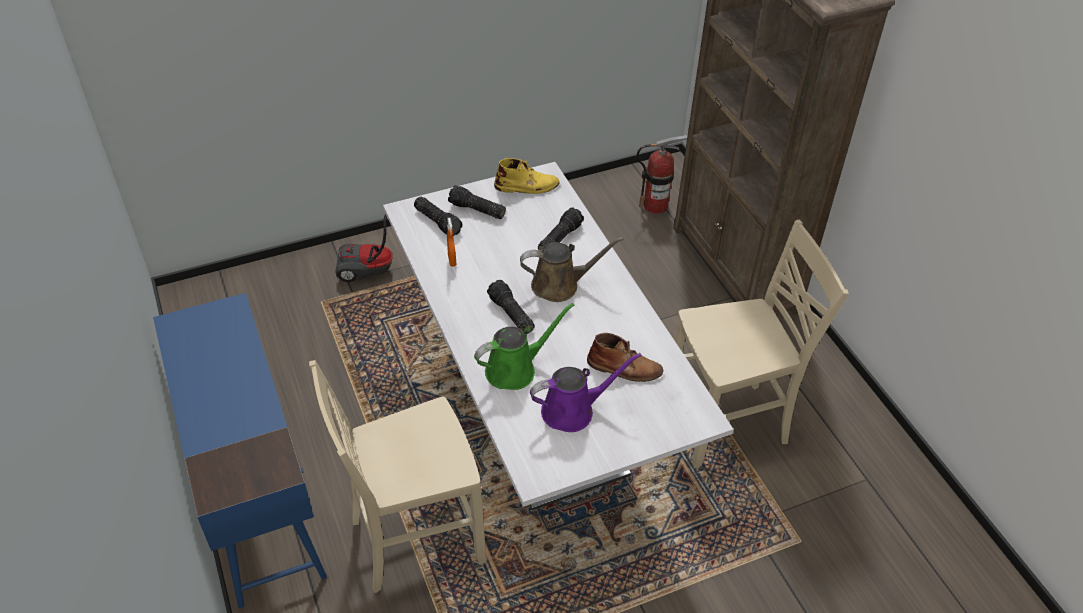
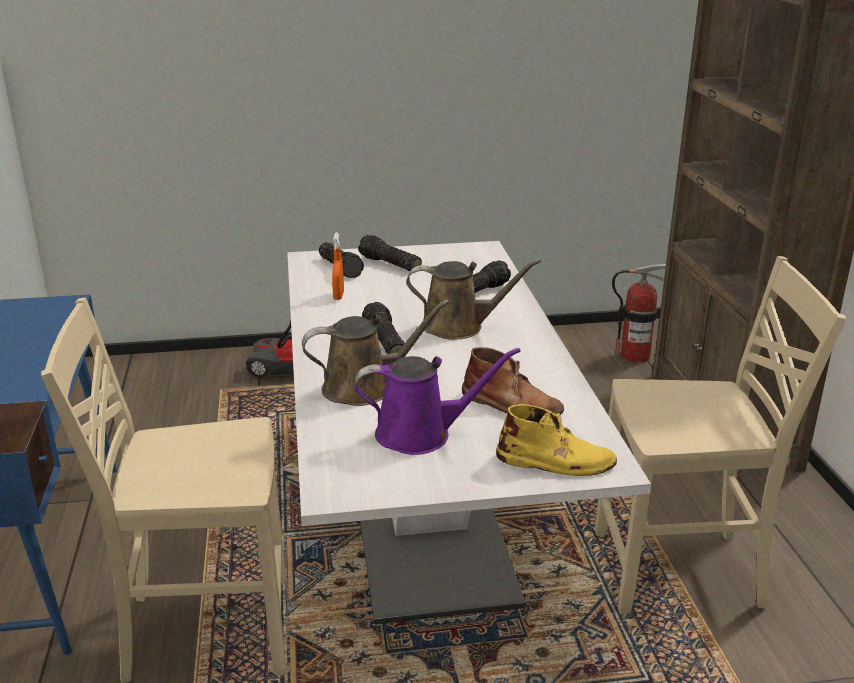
camera: 15 degrees right, 20 degrees down
(515, 369) = (364, 388): green watering can -> brown watering can
(527, 186) = (457, 253): yellow boot -> yellow boot (556, 462)

